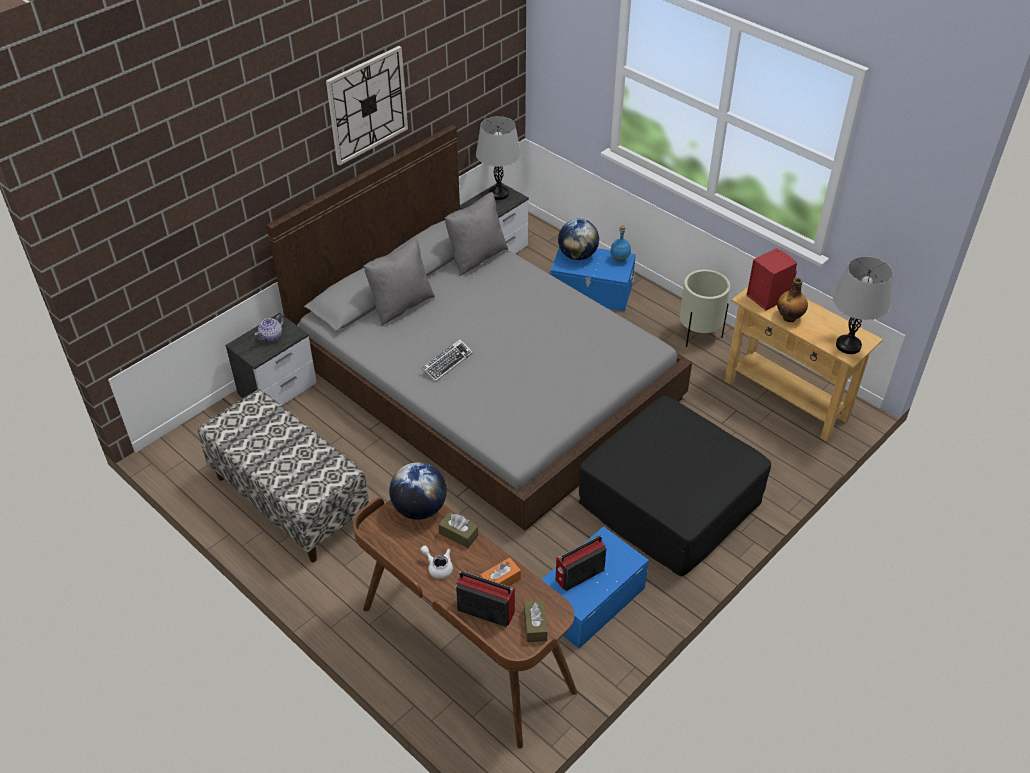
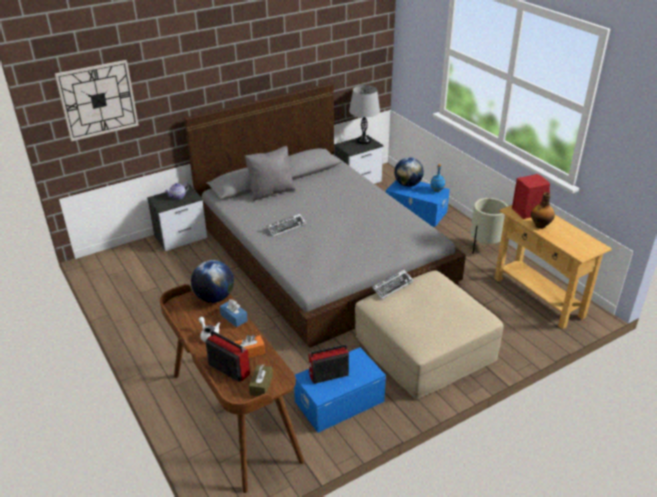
camera: 15 degrees right, 10 degrees down
(289, 500) = (157, 301): bench -> none
(367, 105) = (267, 52): wall clock -> wall clock (98, 100)
(458, 534) = (234, 318): brown tissue box -> blue tissue box
(476, 257) = (334, 173): grey pillow -> none
(621, 433) = (392, 286): none -> keyboard
(668, 502) = (424, 348): black ottoman -> beige ottoman
(848, 345) = (581, 248): grey table lamp -> none

